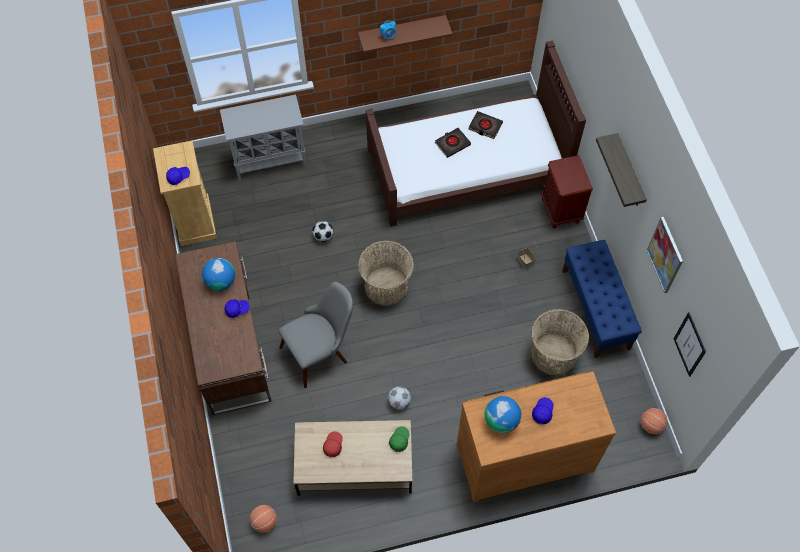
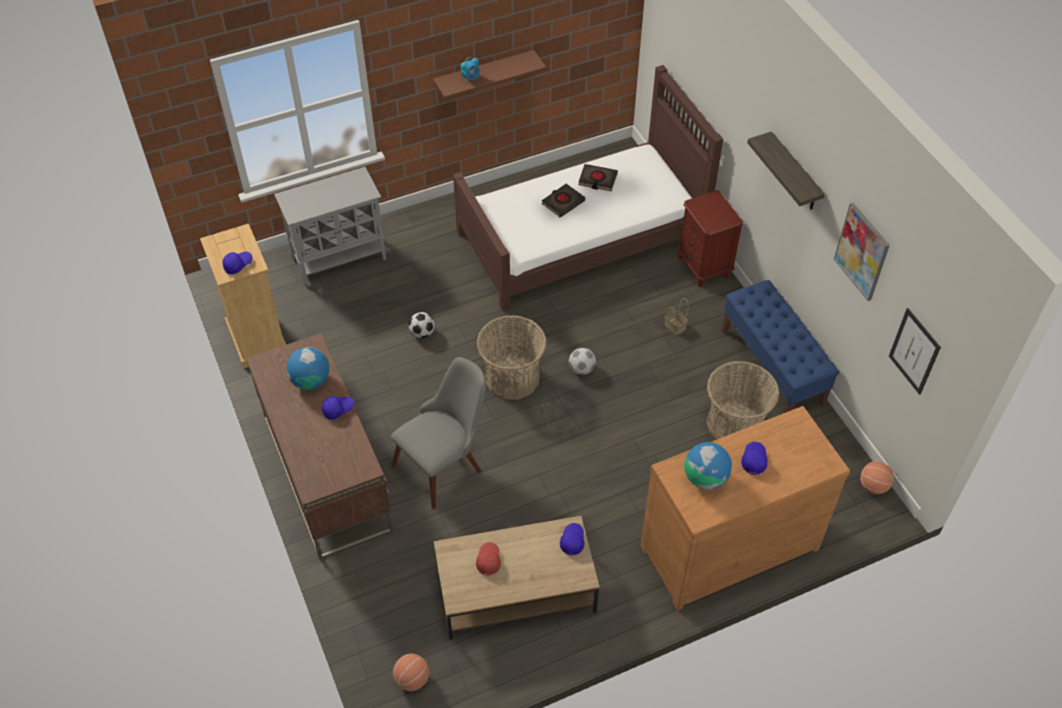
camera: 10 degrees left, 10 degrees down
(399, 402) = (557, 507): football -> football (581, 369)
(399, 440) = (572, 541): green cap -> blue cap

